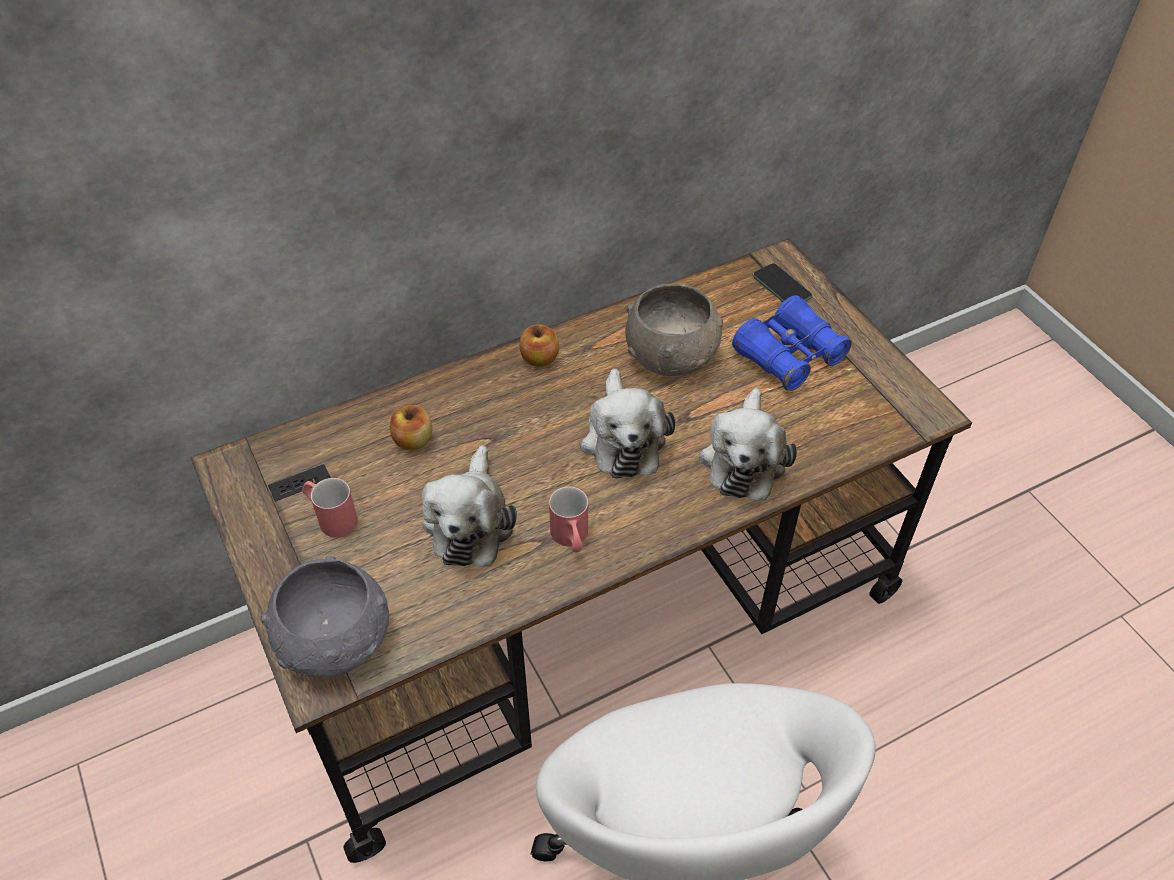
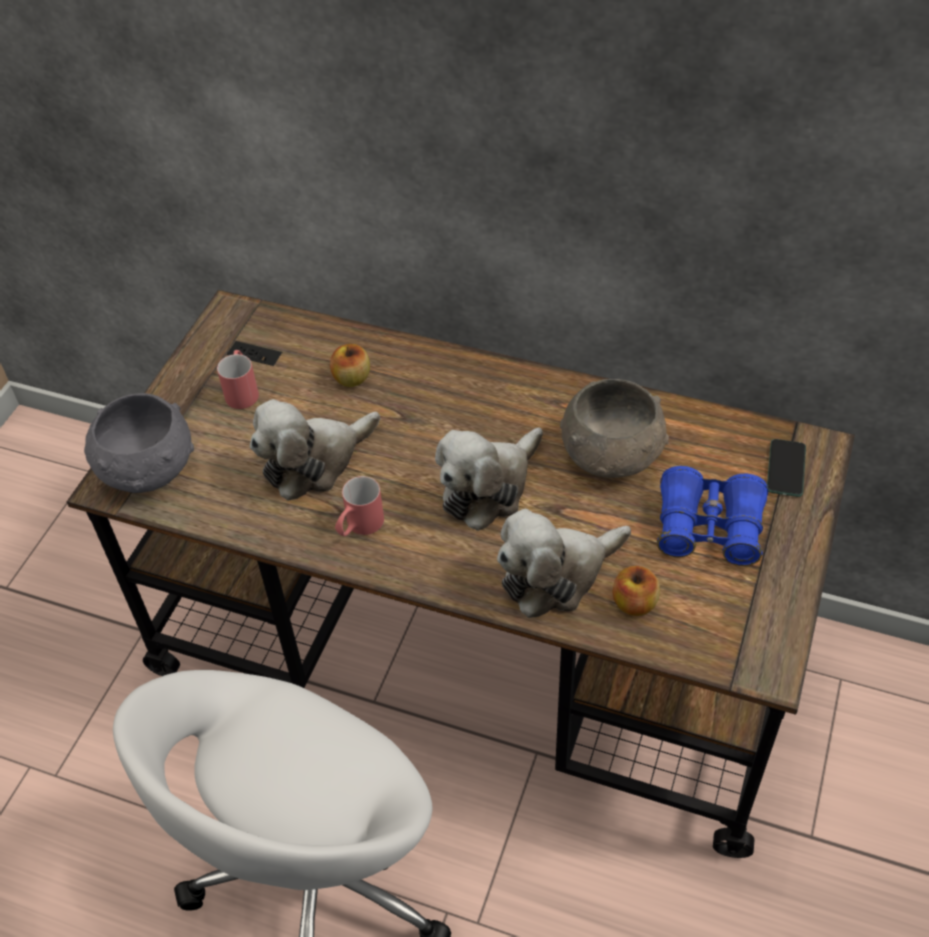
camera: 50 degrees right, 0 degrees up
(540, 359) = (510, 384): apple -> apple (634, 603)

